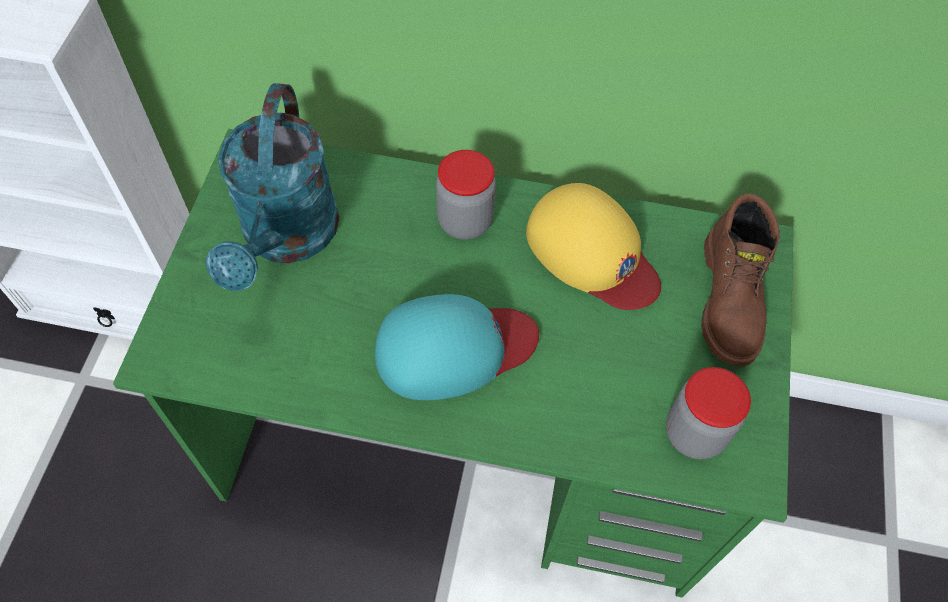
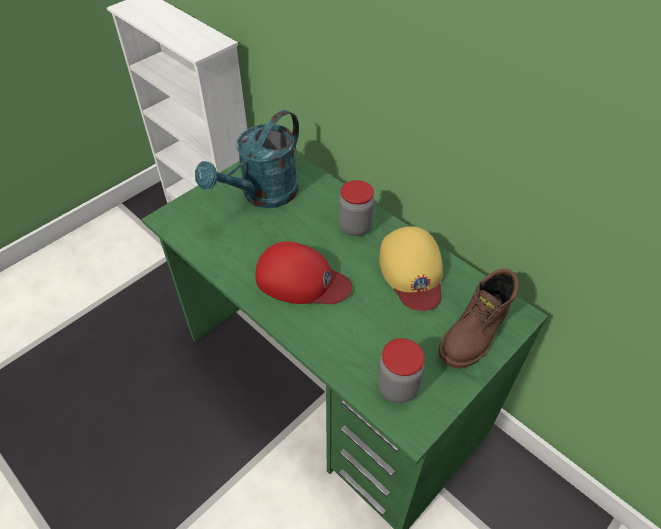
camera: 35 degrees right, 10 degrees down
(454, 349) = (301, 280): turquoise cap -> red cap

